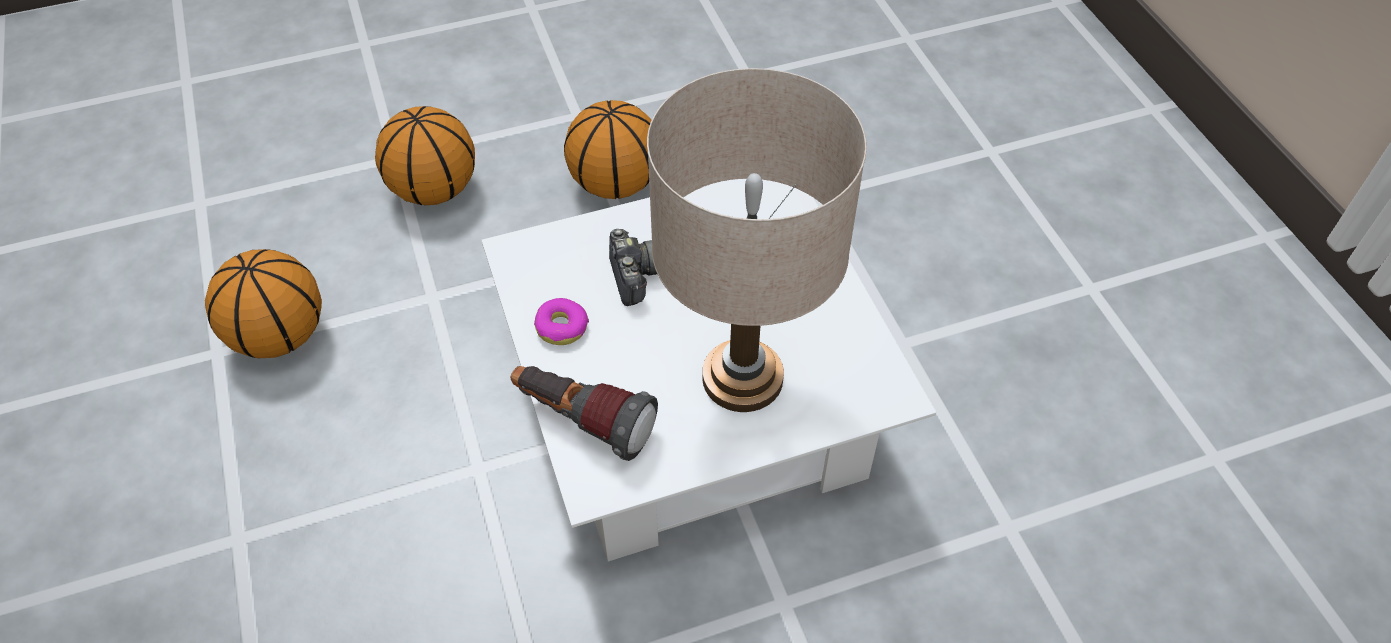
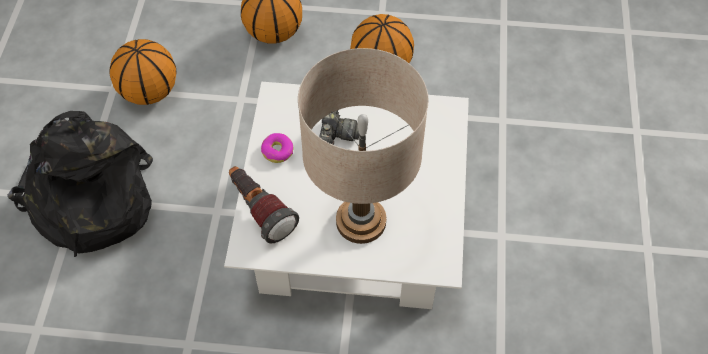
camera: 25 degrees right, 5 degrees up
(261, 536) = (90, 202): none -> black backpack

